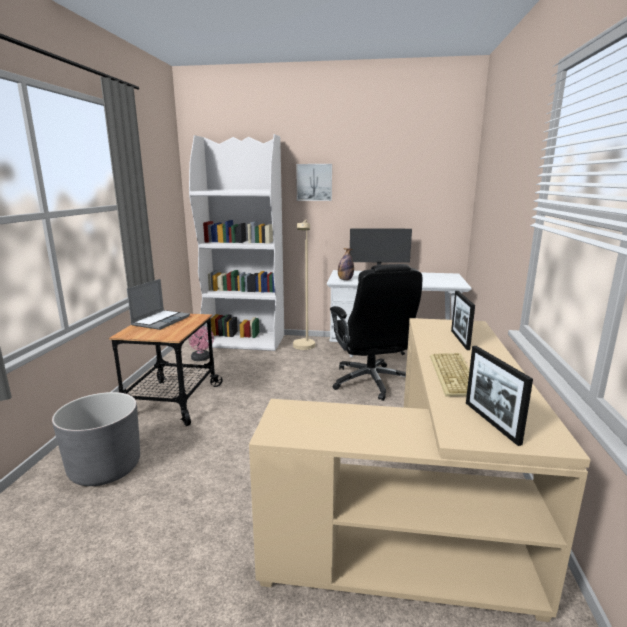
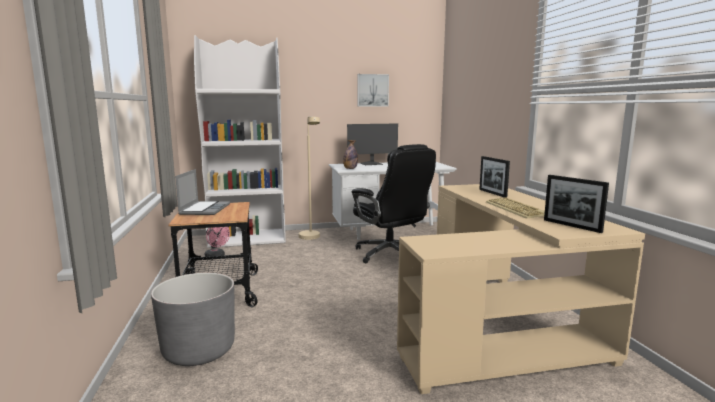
camera: 20 degrees left, 5 degrees down
(314, 182) = (309, 84): picture -> picture (372, 90)

